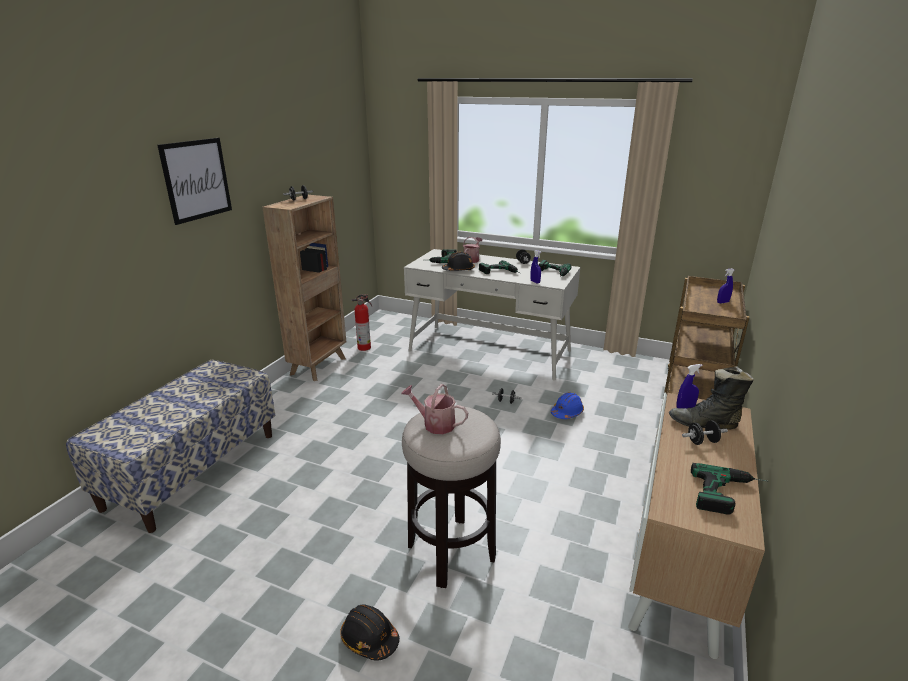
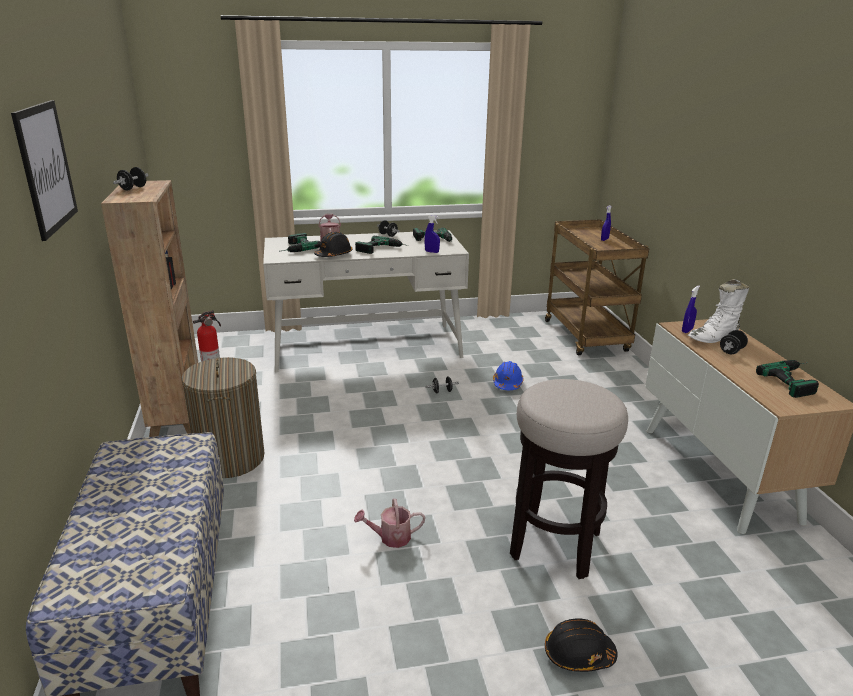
camera: 35 degrees left, 0 degrees up
(319, 399) = (230, 459): none -> laundry basket
(435, 424) = (558, 401): watering can -> watering can (390, 538)
(704, 423) = (714, 338): black boot -> white boot

